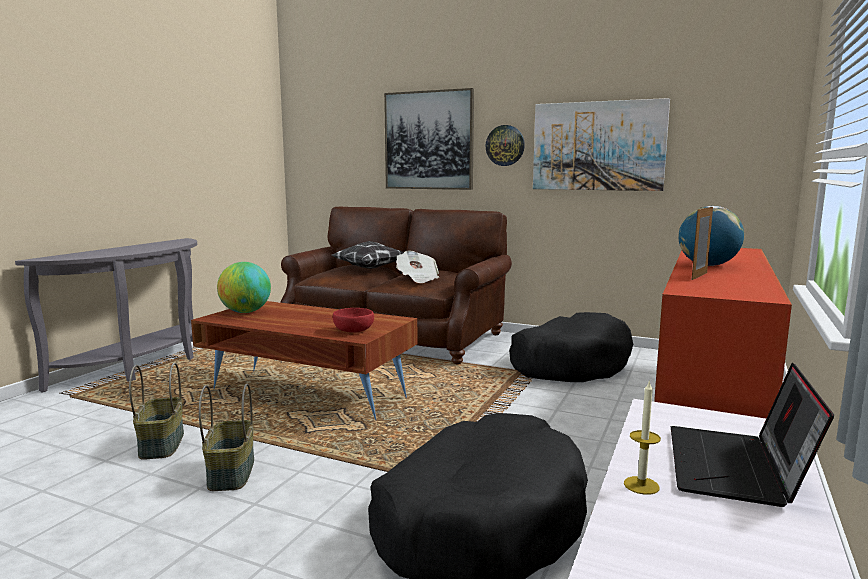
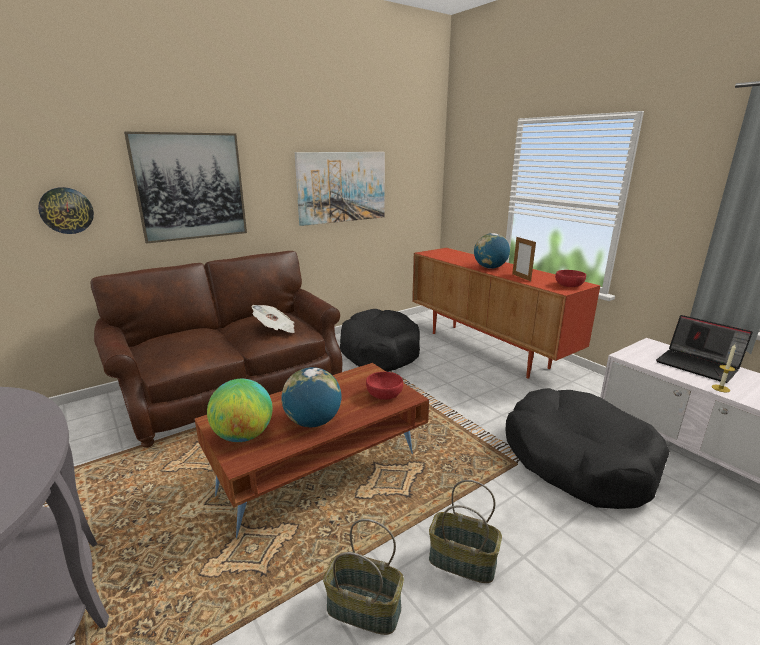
camera: 60 degrees left, 10 degrees up
(281, 321) = (313, 422): none -> globe
(370, 268) = (197, 335): pillow -> none
(505, 145) = (271, 189): wall clock -> wall clock (66, 210)
(728, 292) = (569, 285): none -> red bowl

